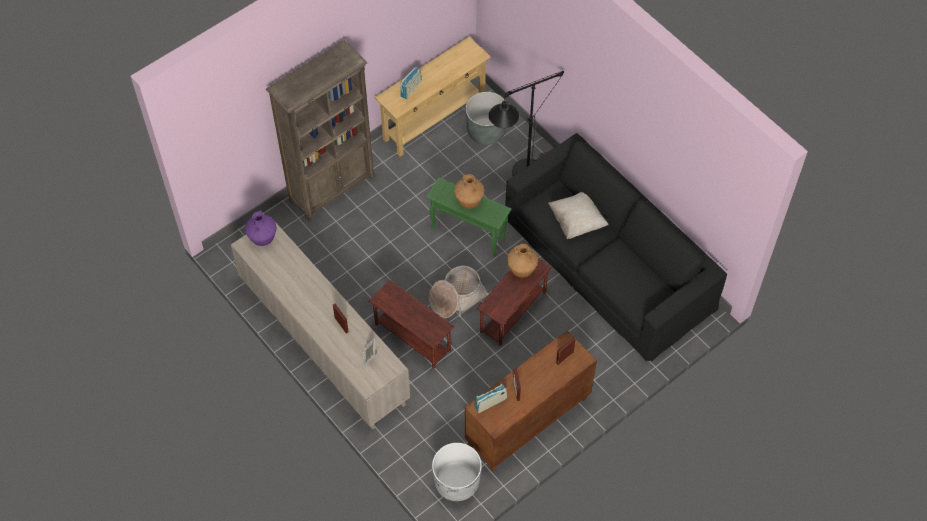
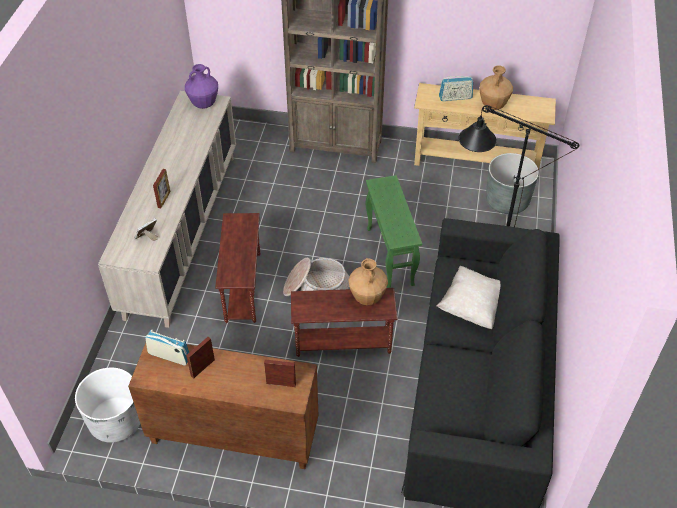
camera: 50 degrees right, 10 degrees down
(468, 202) = (394, 210): brown vase -> brown vase (493, 105)

